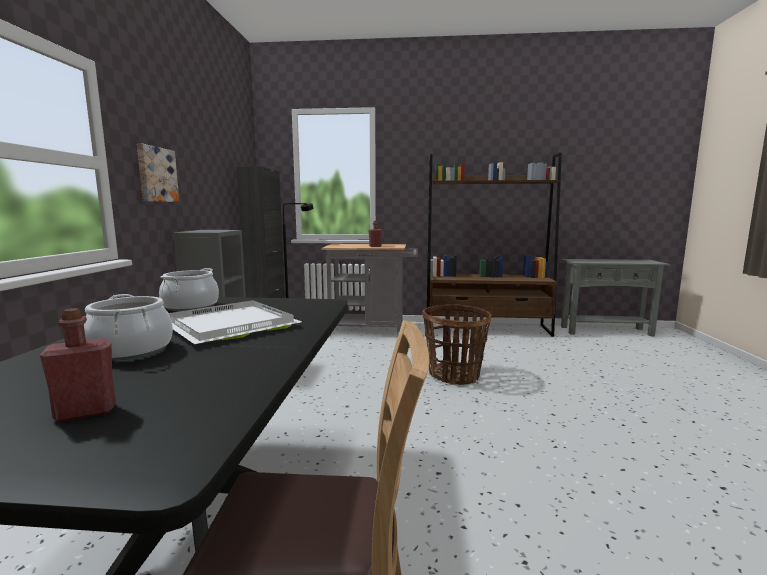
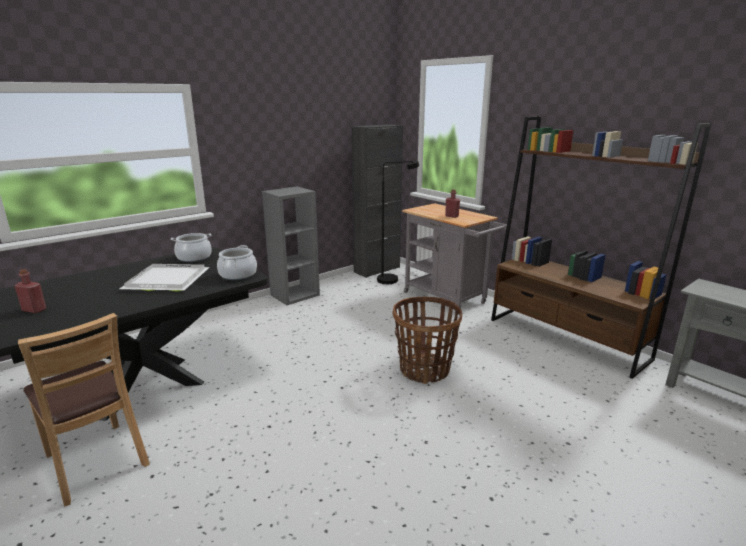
camera: 45 degrees right, 10 degrees up
(131, 350) = (107, 283): cooking pot -> cooking pot (238, 275)
(156, 174) = (247, 149): picture -> none

